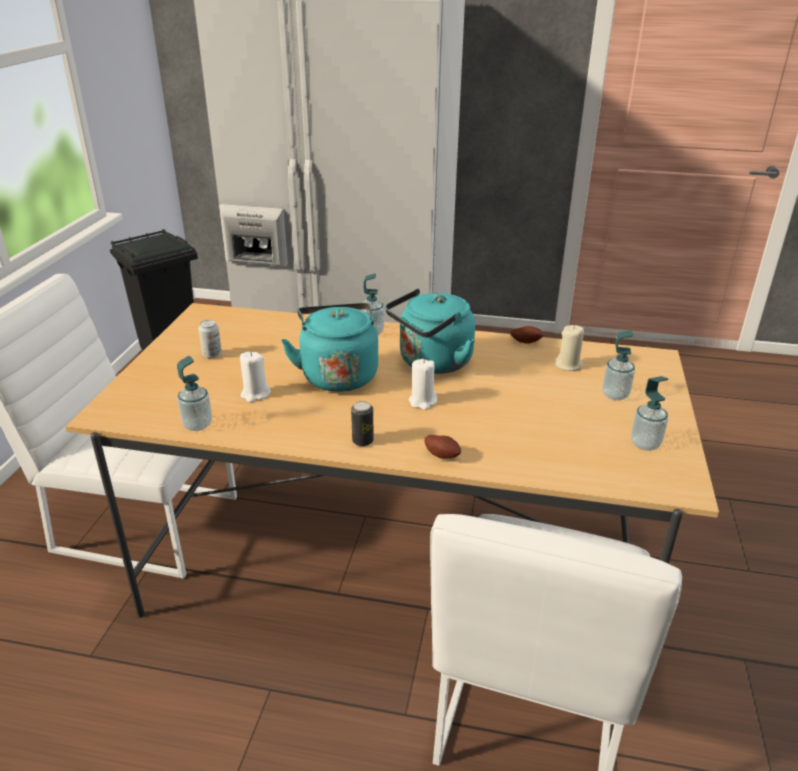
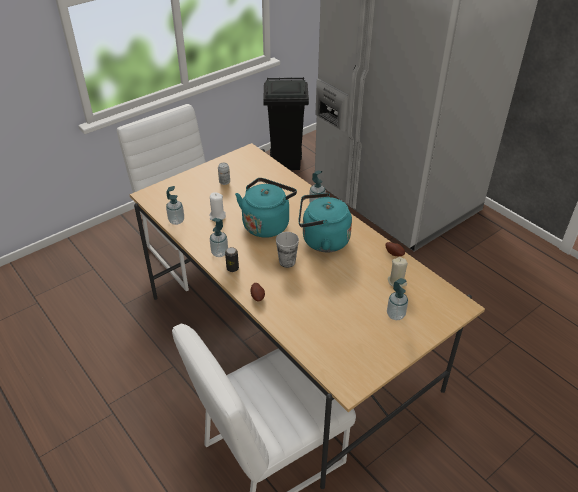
camera: 40 degrees right, 10 degrees up
(422, 401) = (287, 262): white candle -> cup
(645, 444) = (367, 352): soap dispenser -> soap dispenser (219, 253)

